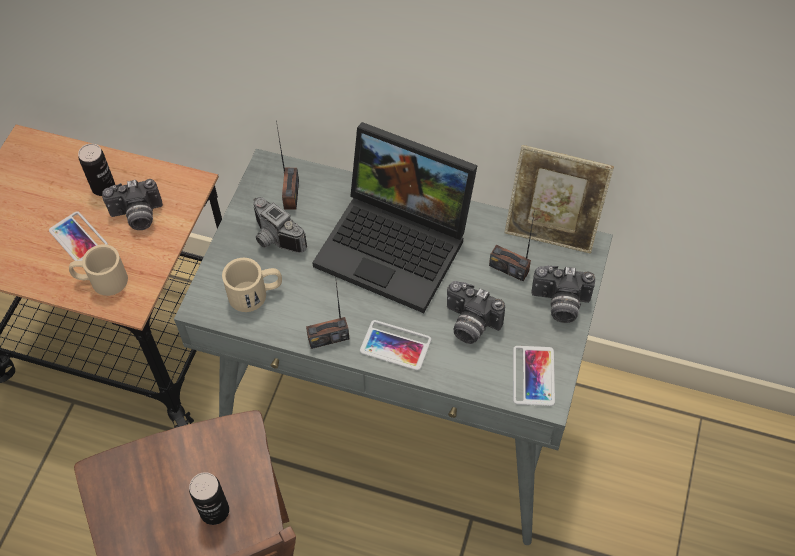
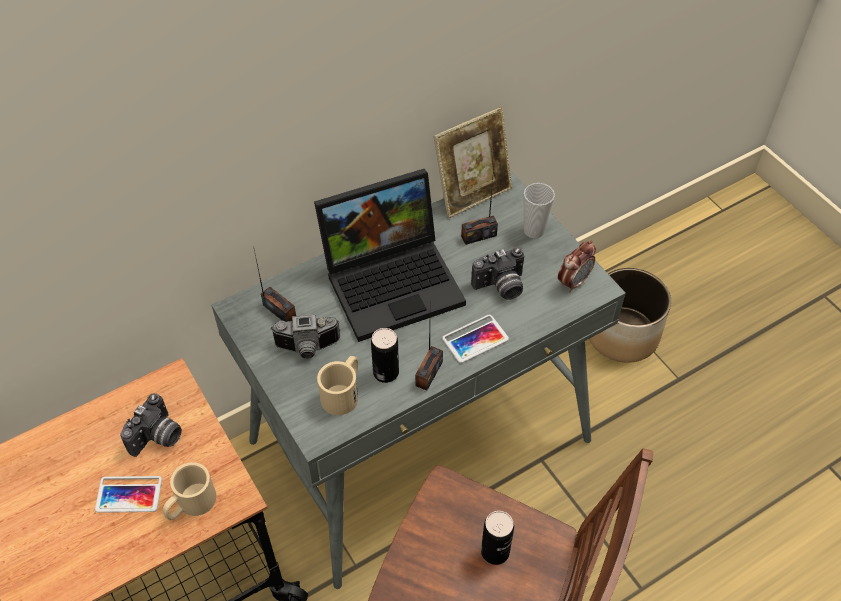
camera: 50 degrees left, 5 degrees down
(103, 187) = (100, 443): can -> can (386, 372)
(533, 376) = (573, 282): phone -> alarm clock
(559, 305) = (534, 230): camera -> cup
(671, 490) = (622, 334): none -> planter

